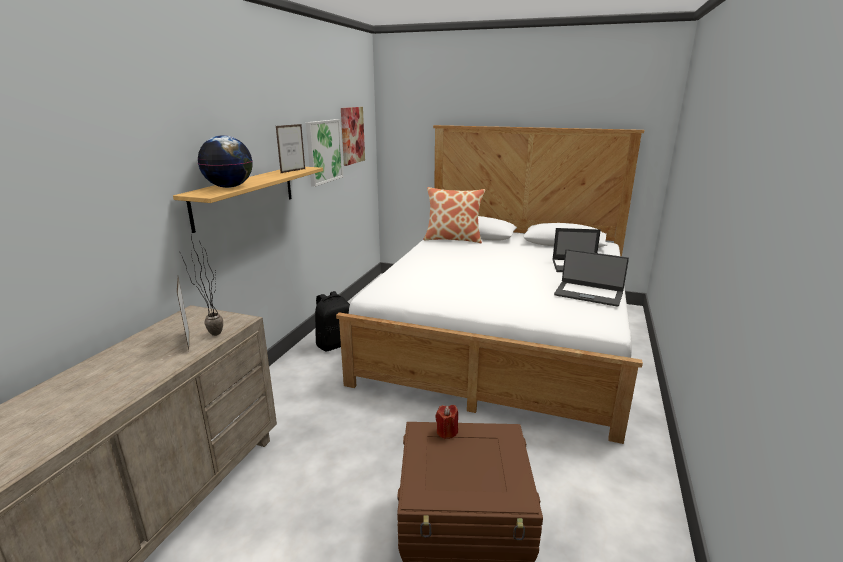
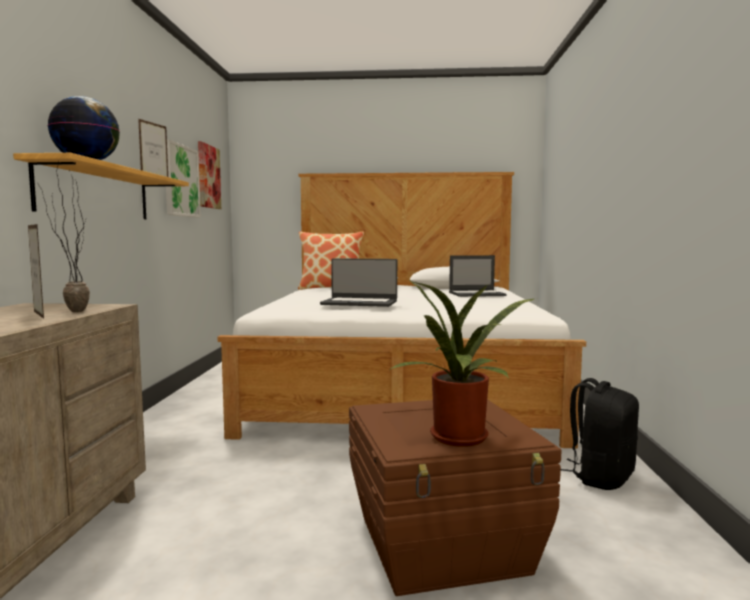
camera: 15 degrees left, 15 degrees down
(335, 344) = (199, 407): black backpack -> black backpack (600, 477)
(447, 432) = (405, 407): red candle -> none
(468, 490) = (461, 440): none -> potted plant
(588, 294) = (503, 303): laptop -> laptop (359, 303)

